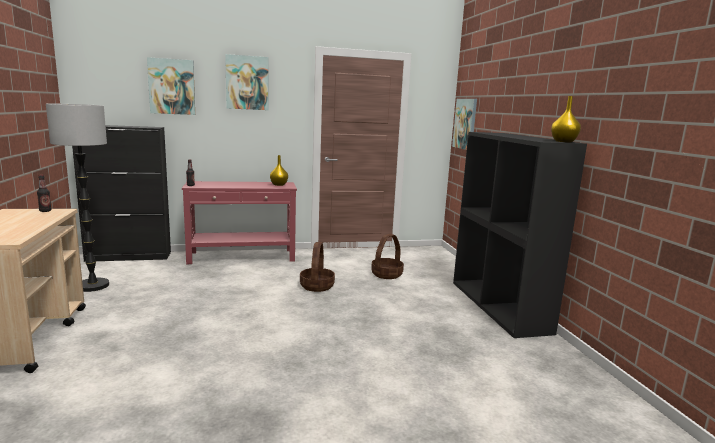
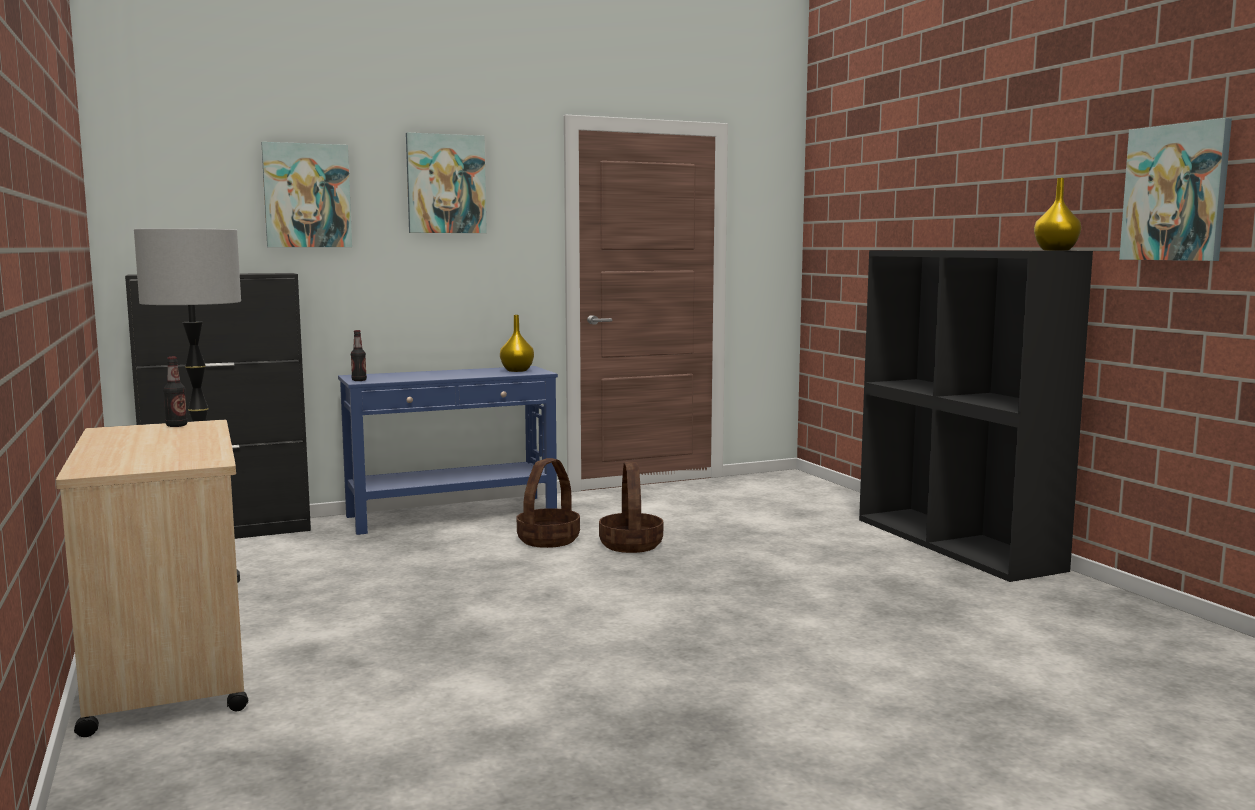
camera: 10 degrees left, 5 degrees down
(242, 257) = (453, 515): red console table -> blue console table
(387, 274) = (738, 518): basket -> basket (548, 540)
(465, 124) = (833, 242): picture -> picture (1175, 193)

